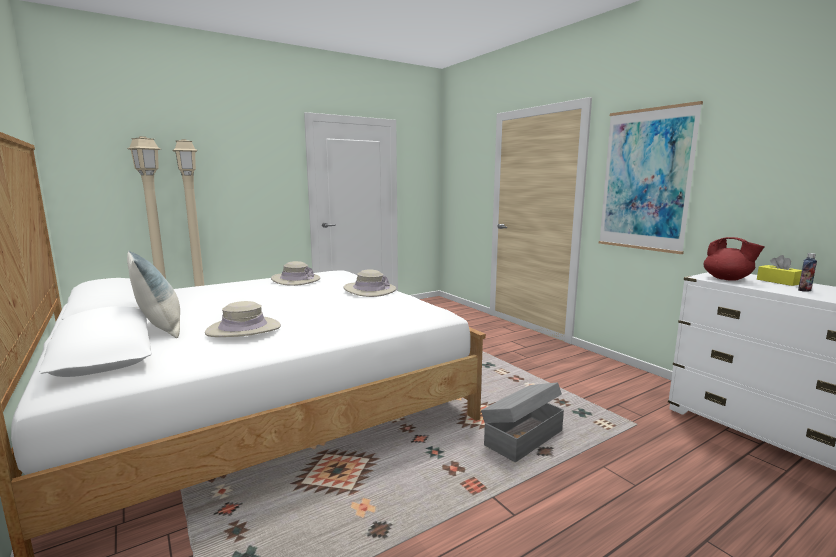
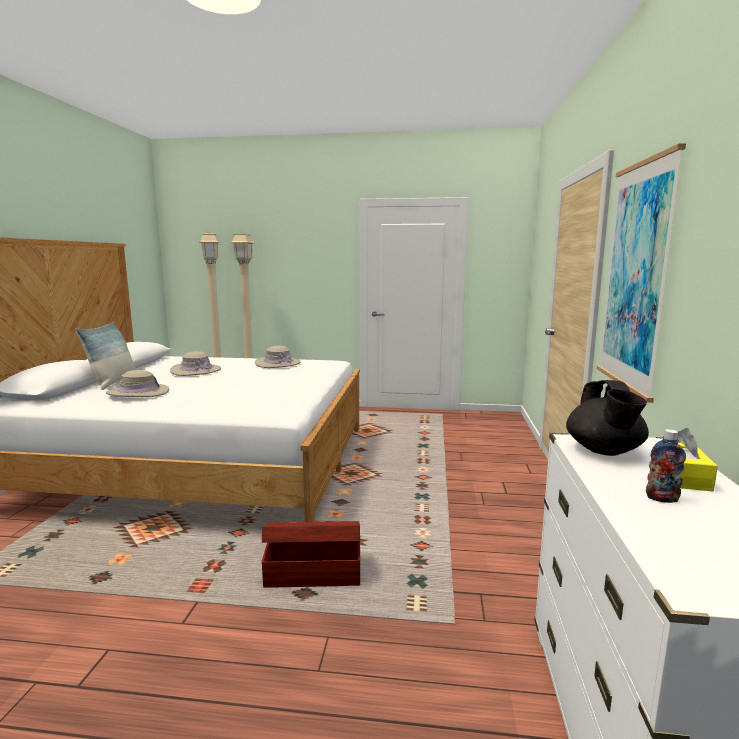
camera: 40 degrees right, 0 degrees up
(369, 290) = (298, 382): beige hat -> beige hat (196, 370)
(522, 438) = (312, 573): grey storage box -> brown storage box
(727, 279) = (604, 451): red teapot -> black teapot

